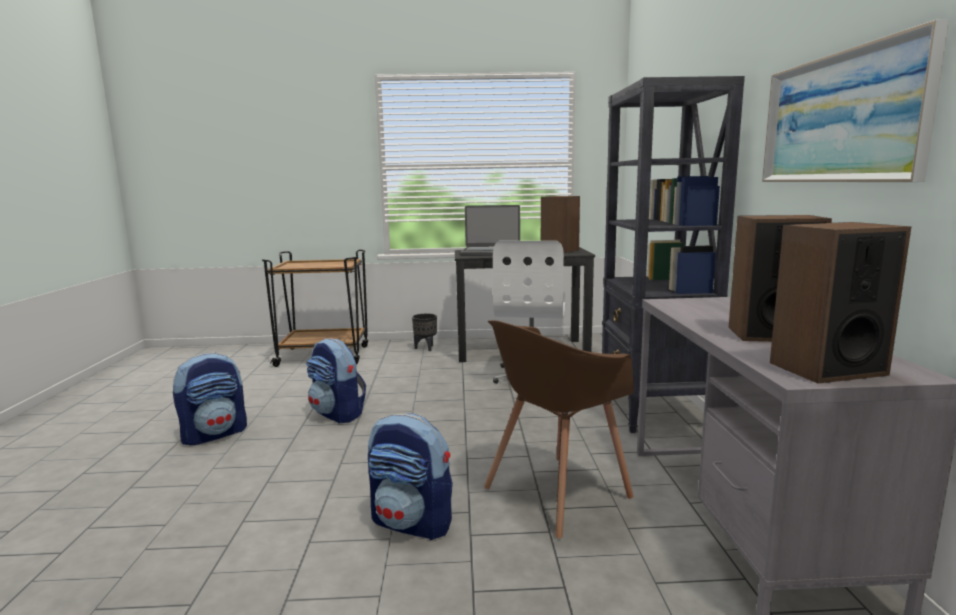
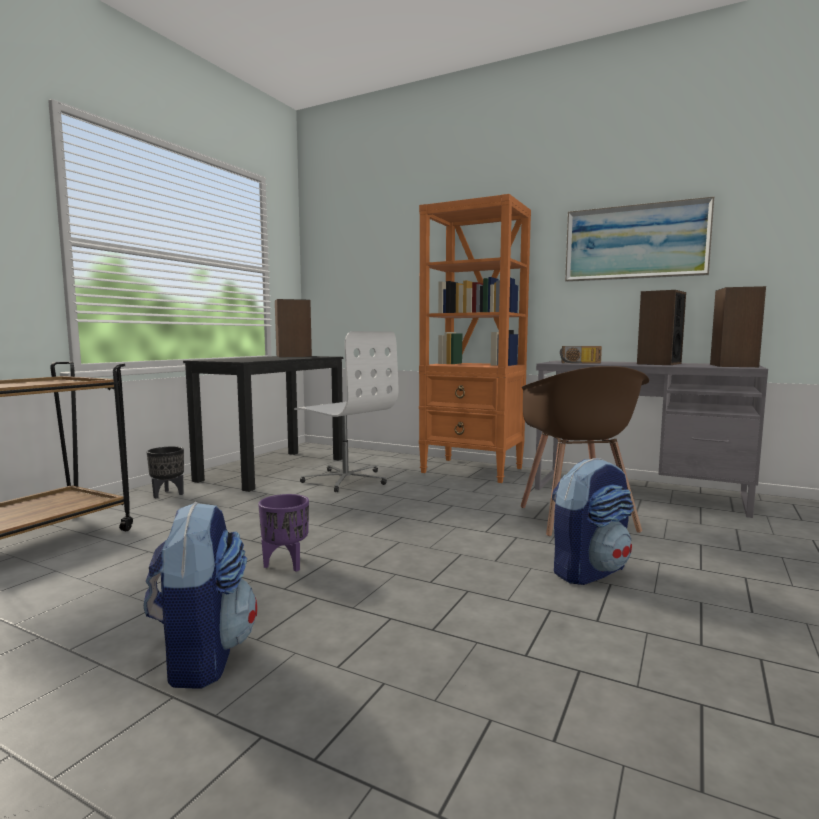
camera: 60 degrees left, 5 degrees down
(338, 414) = (286, 564): backpack -> purple planter
(490, 253) = (246, 359): laptop -> none
(653, 410) = (473, 470): black bookcase -> orange bookcase
(682, 309) = (580, 363): none -> radio

